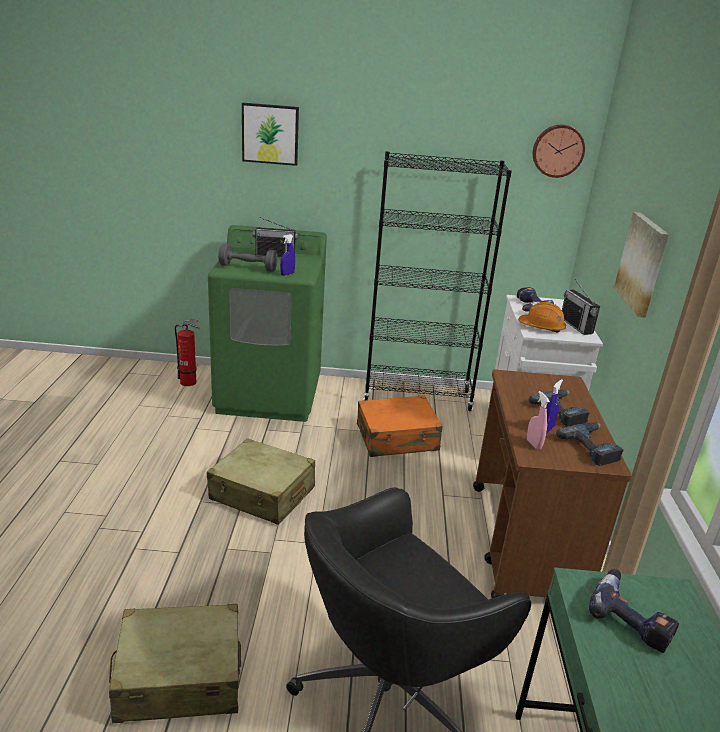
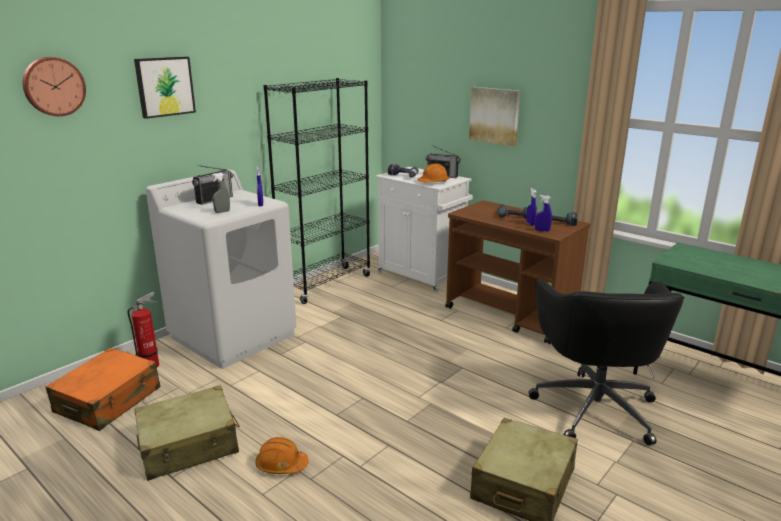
camera: 50 degrees left, 5 degrees down
(107, 504) = (281, 465): none -> orange hard hat
(248, 268) = (222, 211): grey dumbbell -> grey spray bottle
(262, 494) = (361, 384): beige suitcase -> beige suitcase (189, 445)
(269, 394) = (234, 335): green washing machine -> white washing machine
(397, 438) = (363, 310): orange suitcase -> orange suitcase (108, 400)
(533, 444) = (542, 231): pink spray bottle -> blue spray bottle
(557, 150) = (362, 65): wall clock -> wall clock (53, 86)
(631, 617) = (698, 260): power drill -> none

